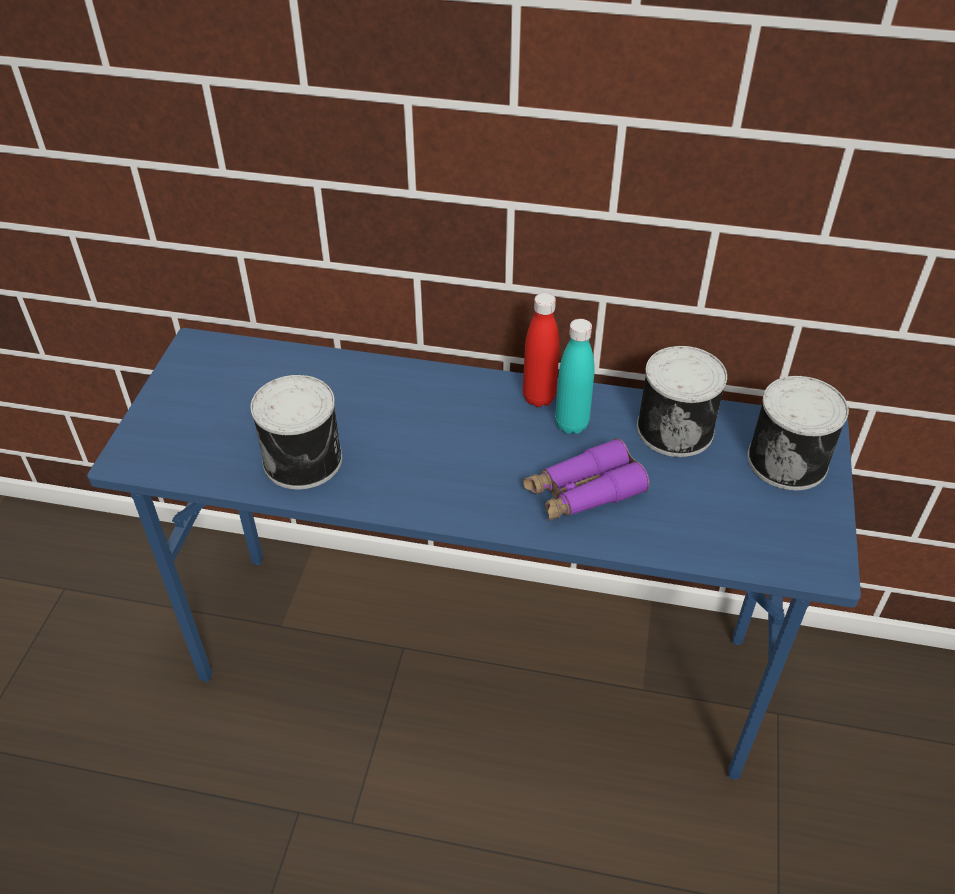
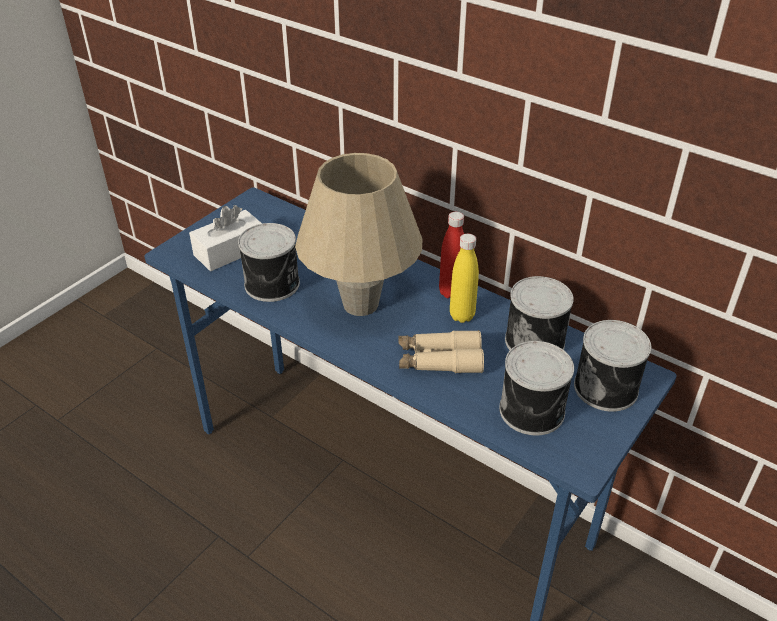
camera: 25 degrees right, 5 degrees down
(212, 431) = (230, 251): none -> white tissue box
(438, 450) = (360, 304): none -> beige table lamp
(571, 424) = (462, 315): turquoise bottle -> yellow bottle
(583, 492) = (439, 360): purple binoculars -> beige binoculars
(730, 519) = (533, 411): none -> can

